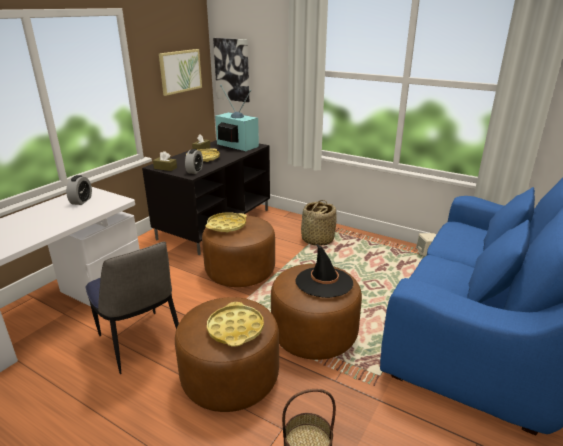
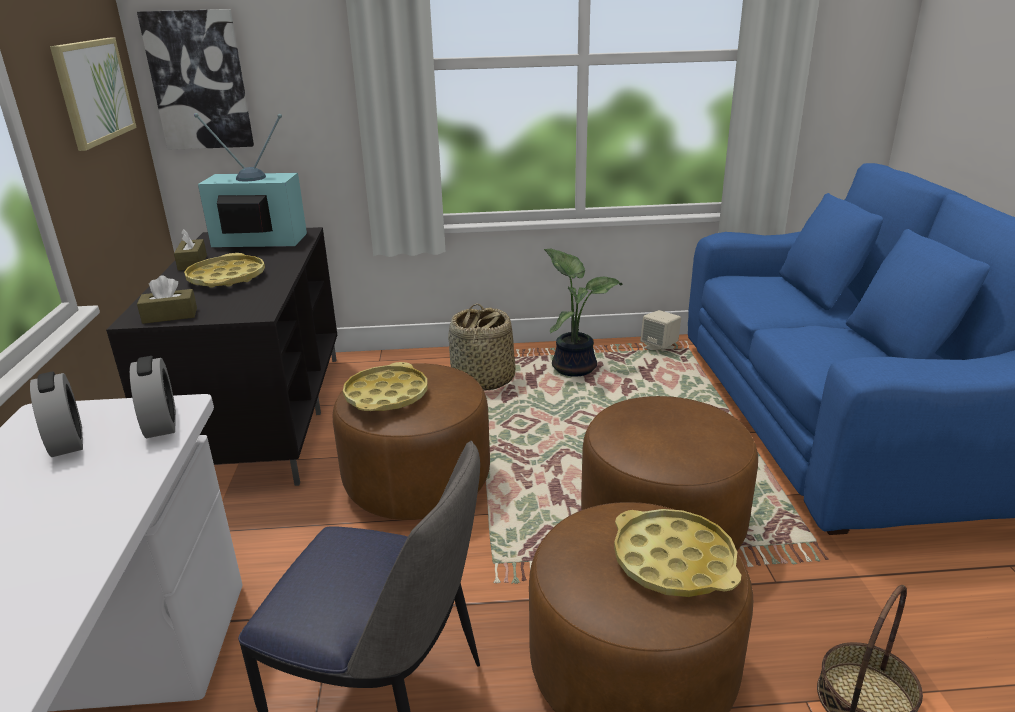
camera: 35 degrees left, 0 degrees up
(195, 171) = (250, 304): alarm clock -> alarm clock (161, 423)
(324, 282) = (682, 424): black hat -> none
(368, 249) = (574, 367): none -> potted plant

